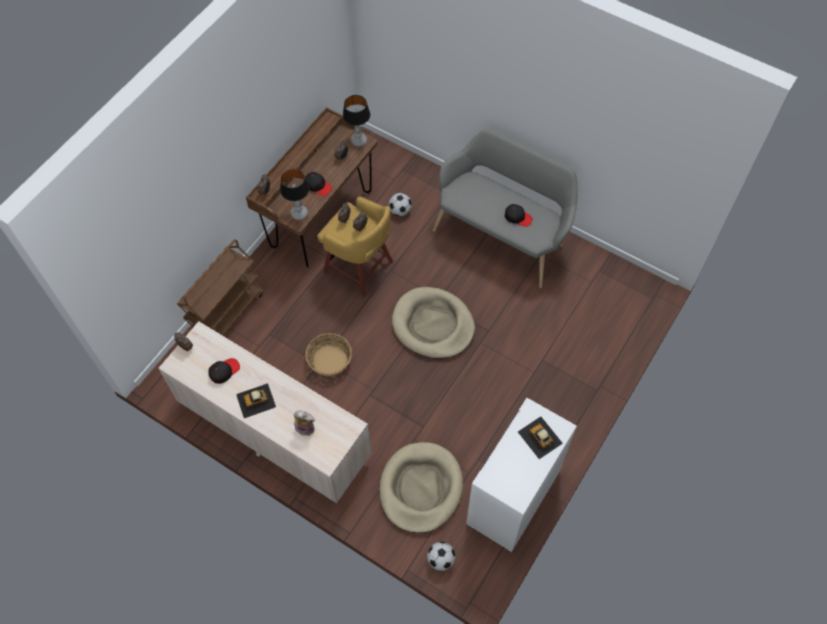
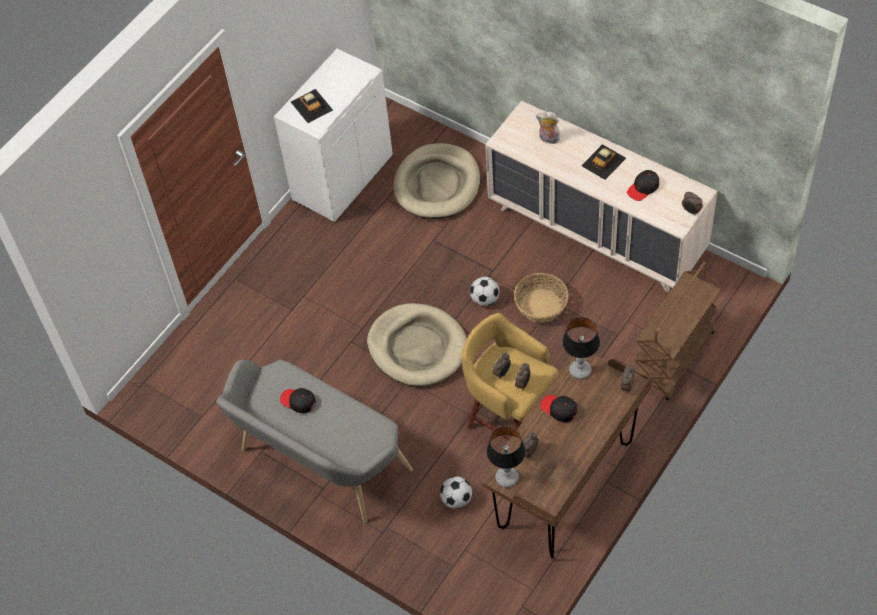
camera: 175 degrees left, 5 degrees down
(256, 400) = (604, 161): toy car -> toy car turned 150 degrees clockwise
(441, 559) = (419, 128): football -> football (485, 299)

